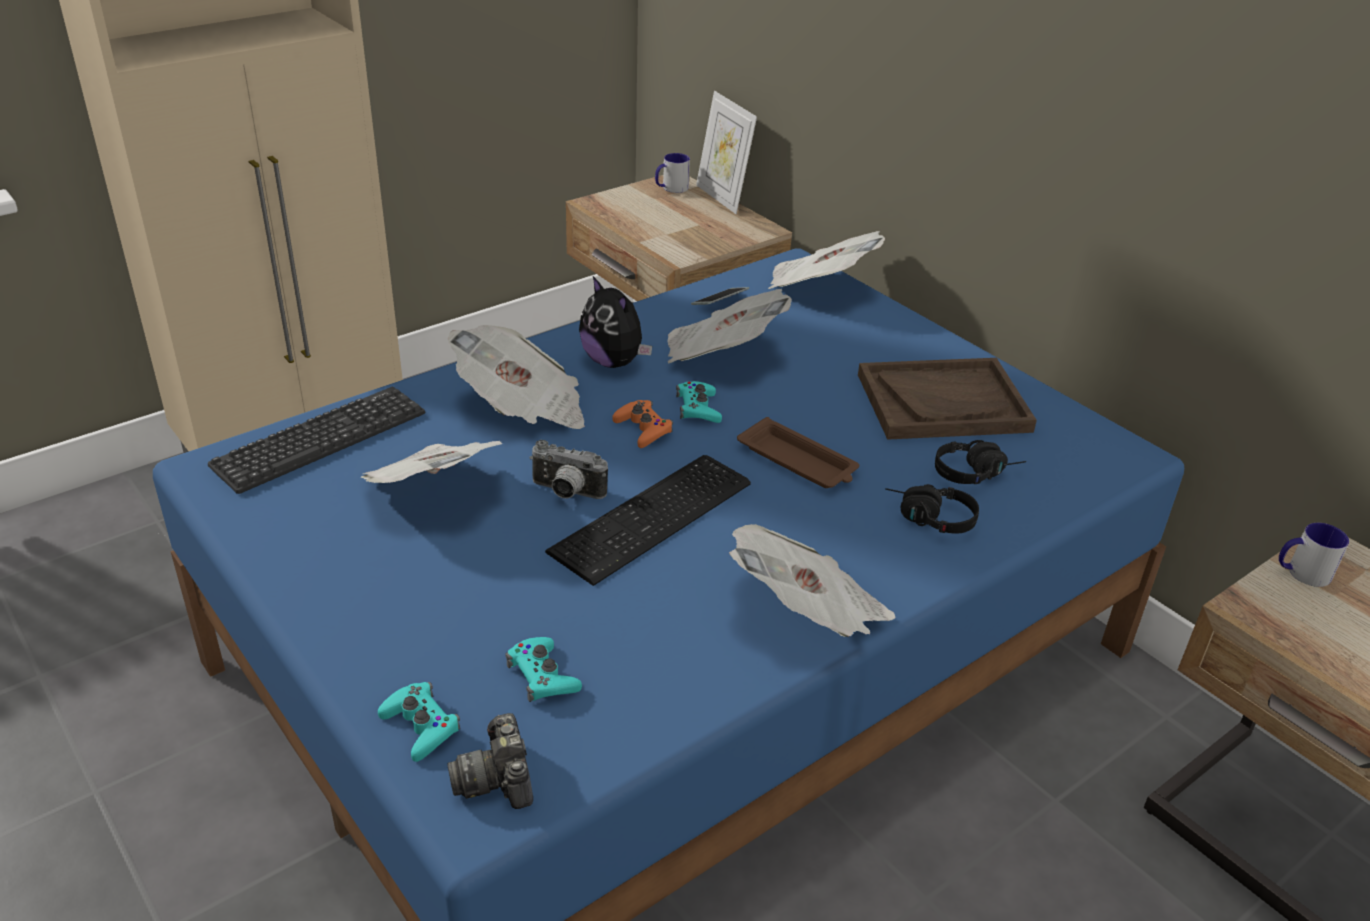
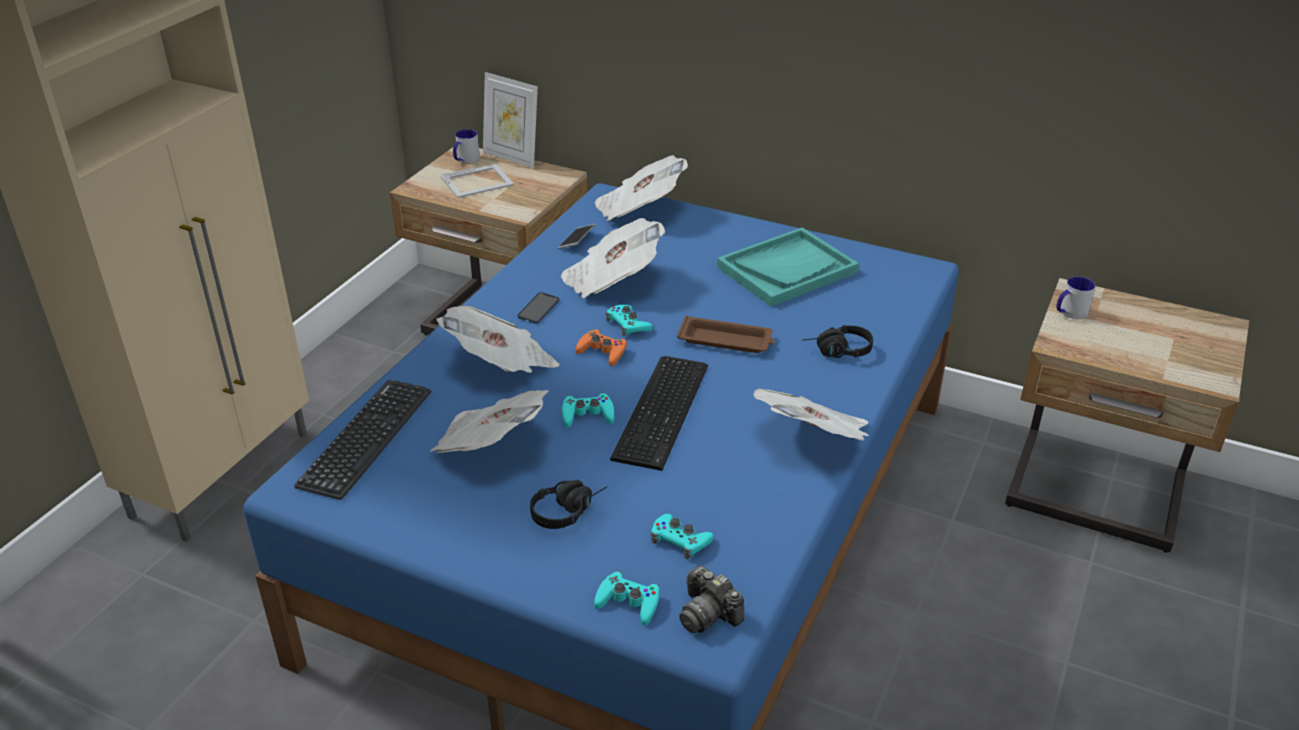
camera: 25 degrees left, 0 degrees up
(566, 493) = (587, 415): camera -> turquoise game controller
(614, 362) = (538, 309): plush toy -> phone
(665, 212) = (478, 181): none -> picture frame
(943, 402) = (787, 269): brown tray -> turquoise tray
(976, 473) = (843, 311): black headphones -> black headphones (568, 510)

